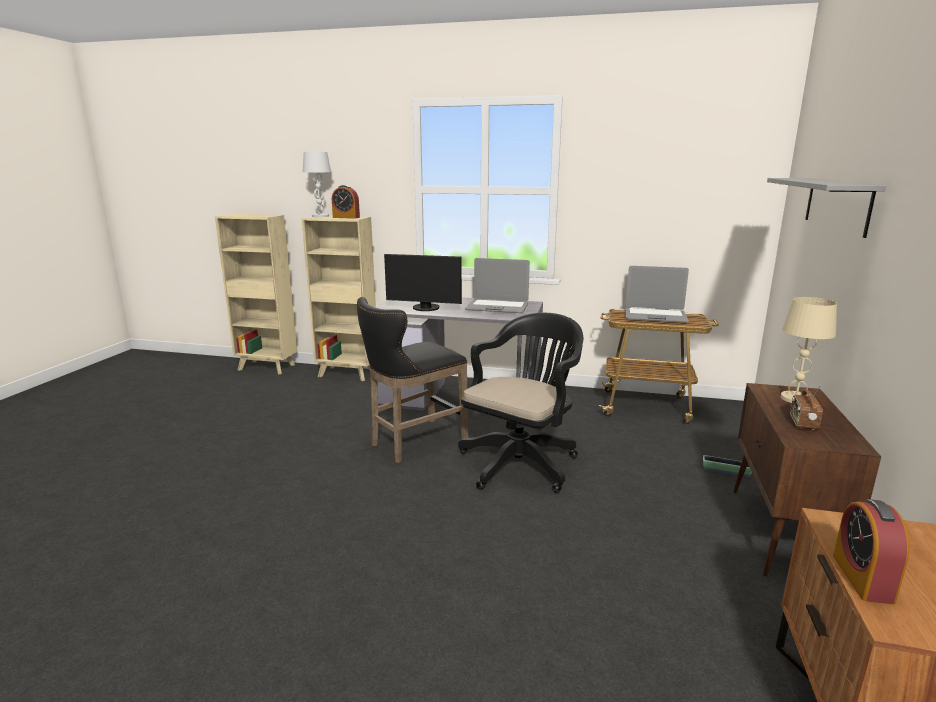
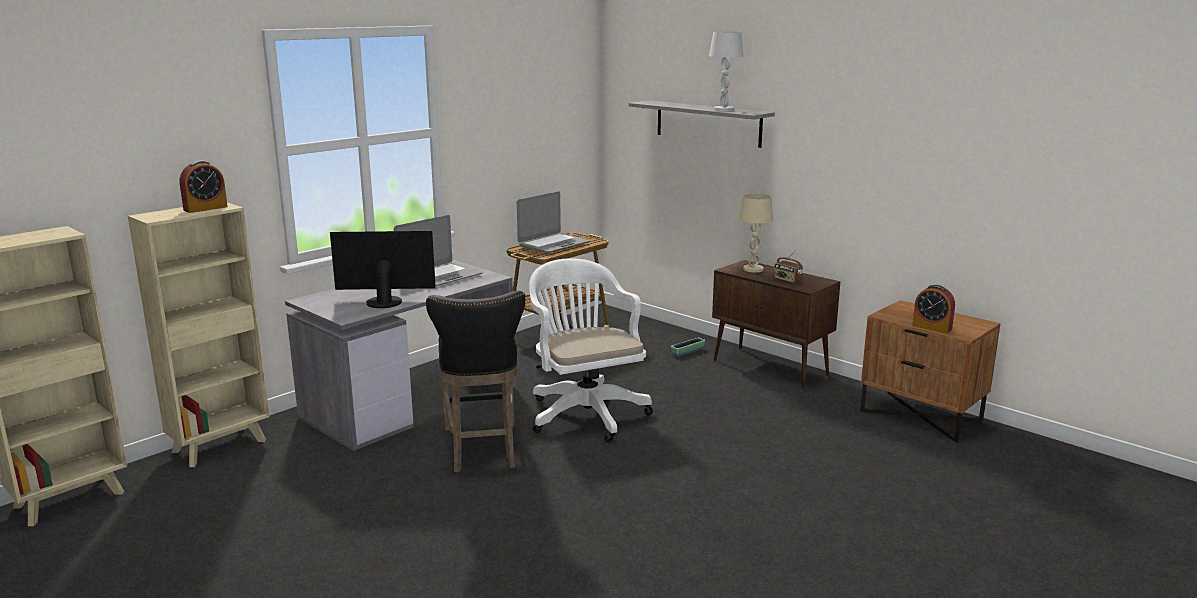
camera: 60 degrees left, 0 degrees up
(320, 216) = (154, 215): white table lamp -> white table lamp (724, 109)
(425, 308) = (384, 301): monitor -> monitor turned 135 degrees counterclockwise
(521, 461) = (585, 412): black office chair -> white office chair

